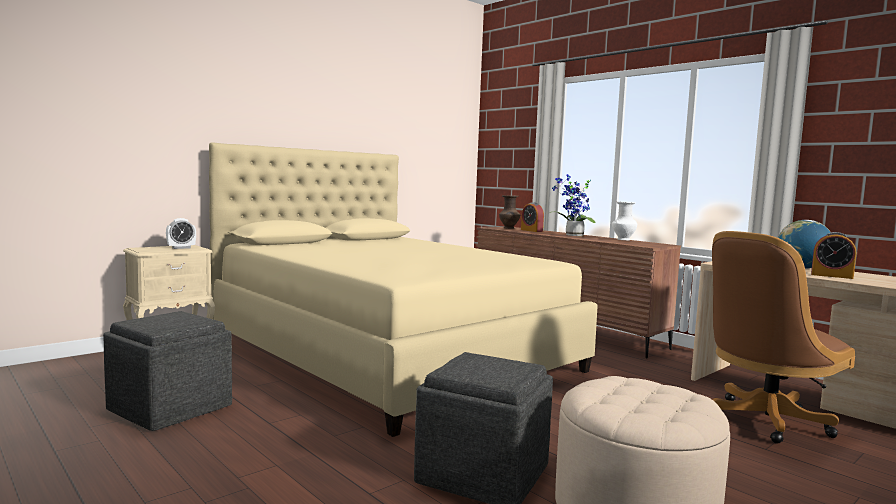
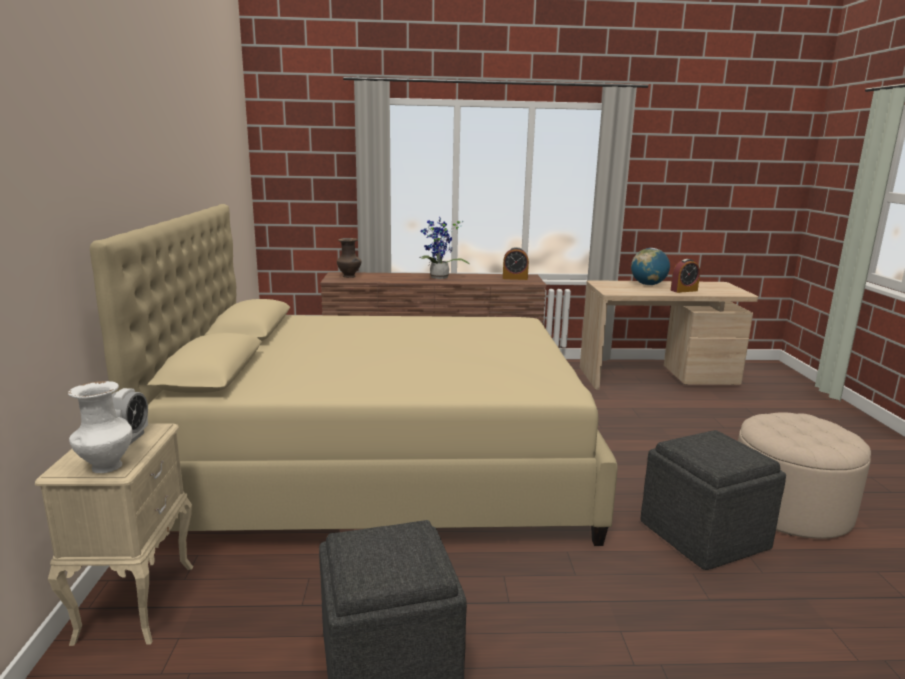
camera: 50 degrees left, 10 degrees up
(531, 230) = (381, 276): alarm clock -> alarm clock (515, 278)
(623, 239) = (486, 275): white vase -> white vase (105, 467)
(762, 424) = (688, 409): brown office chair -> none

